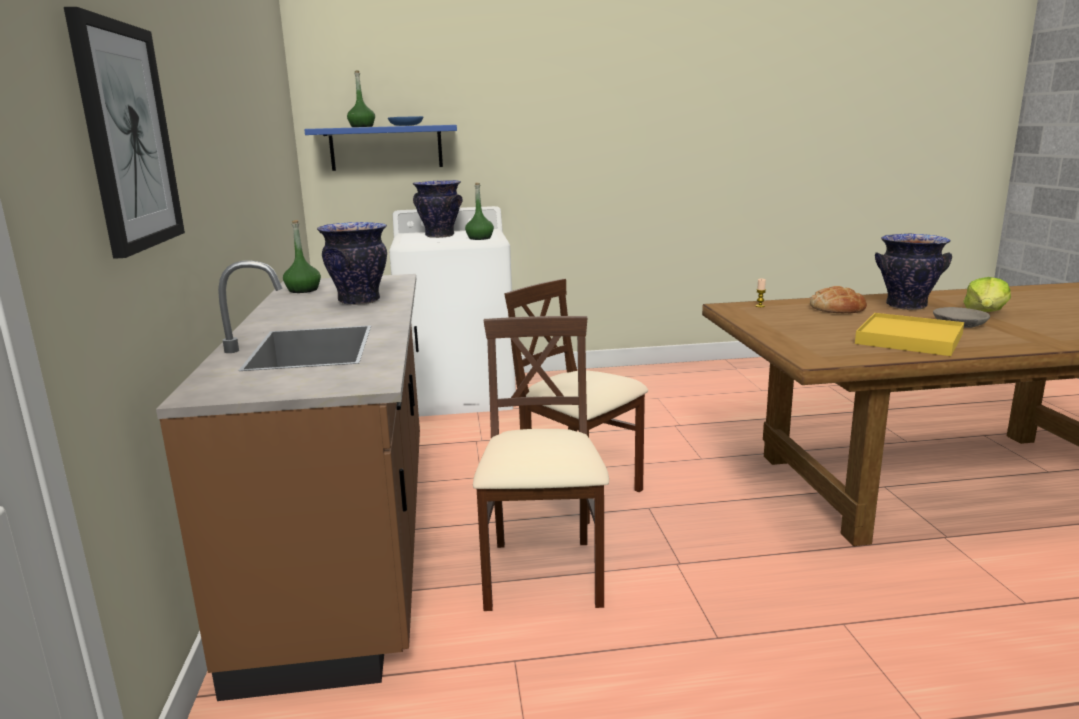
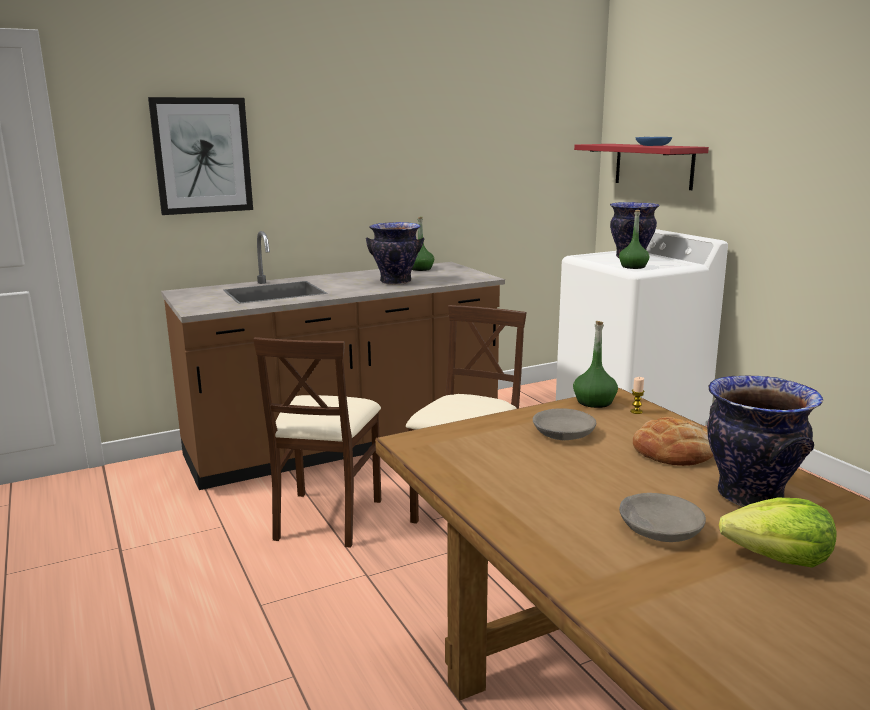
camera: 70 degrees right, 0 degrees up
(362, 127) = (624, 144): green bottle -> green bottle (594, 402)
(386, 147) = (653, 165): blue shelf -> red shelf
(543, 575) = (326, 517): beige chair -> beige chair turned 120 degrees clockwise
(801, 324) = (562, 433): none -> grey bowl
(908, 339) = (537, 490): yellow tray -> none

